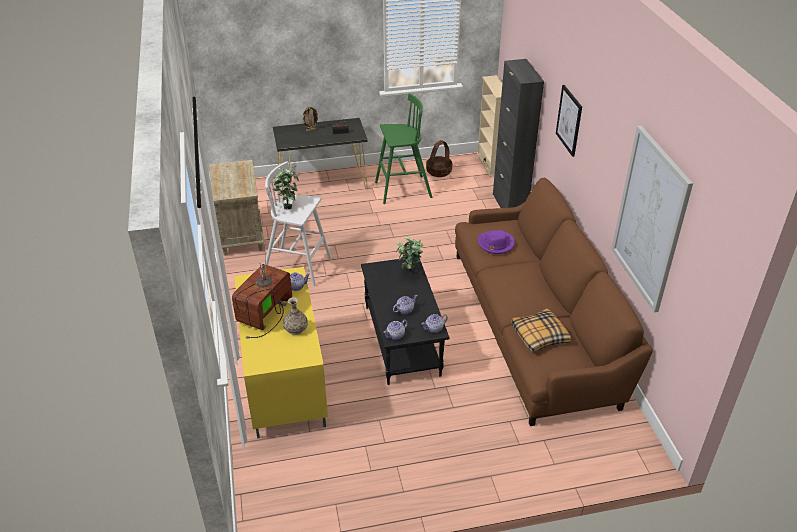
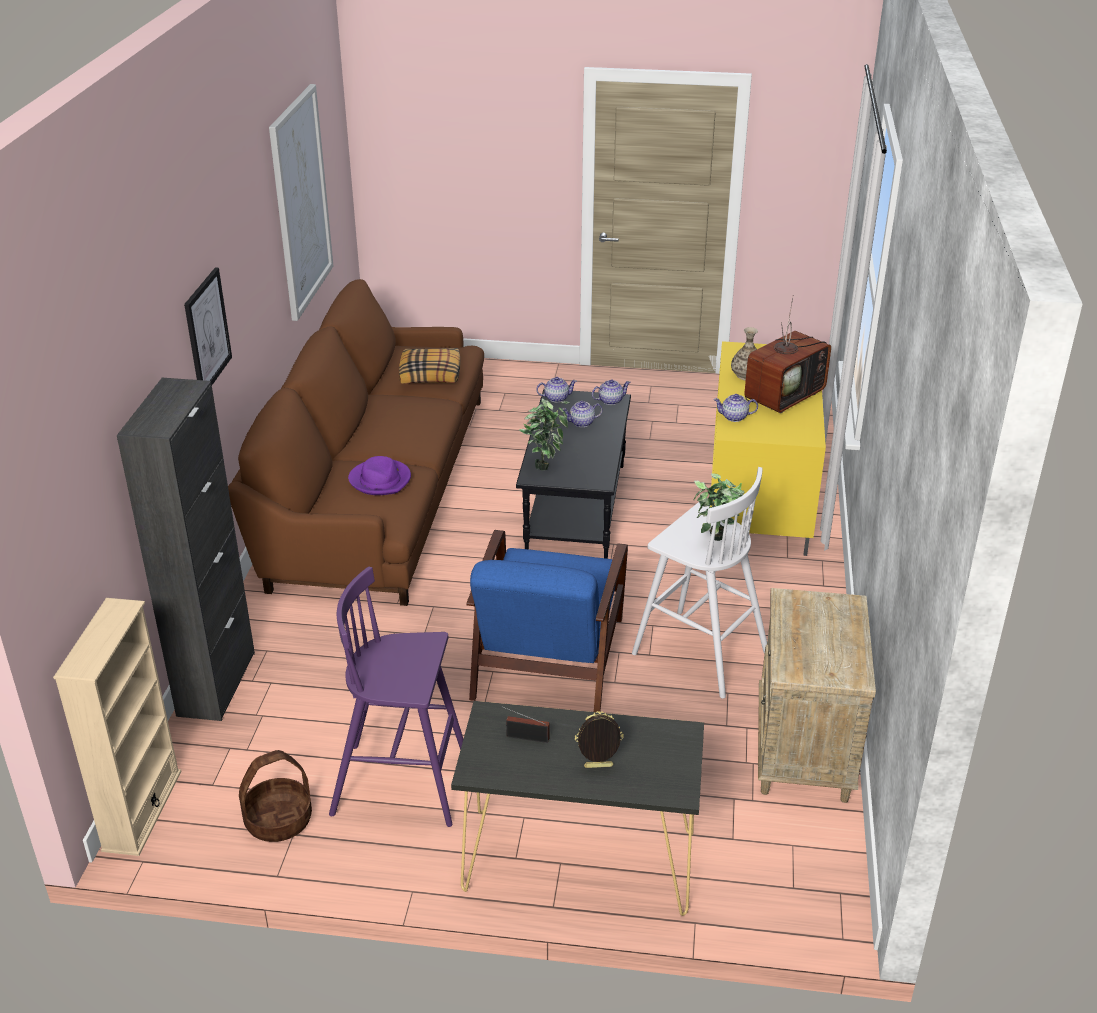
camera: 160 degrees left, 5 degrees down
(371, 247) = (547, 660): none -> blue armchair
(402, 190) = (403, 785): green stool -> purple stool

